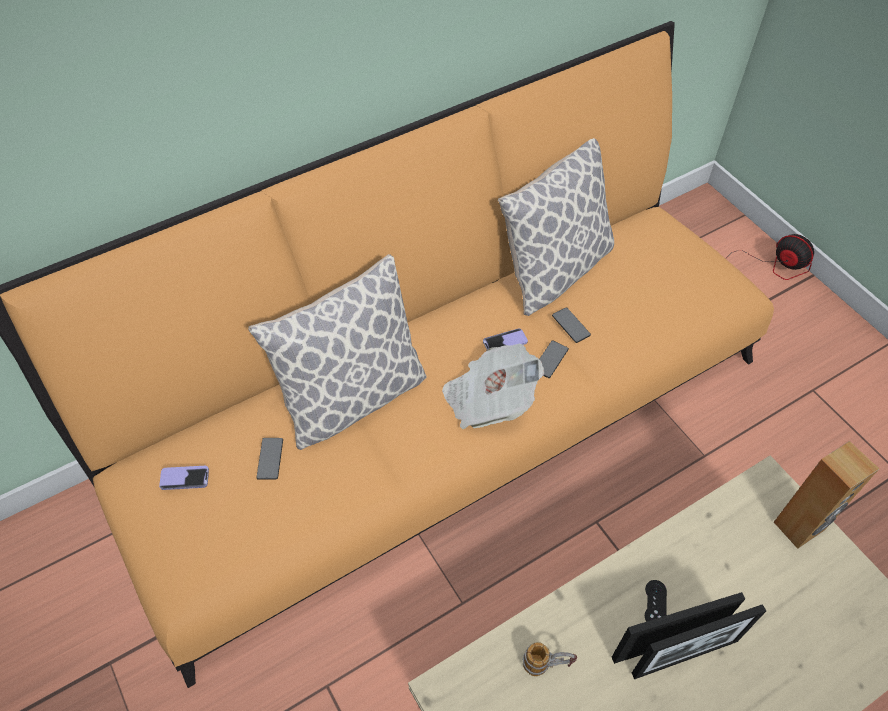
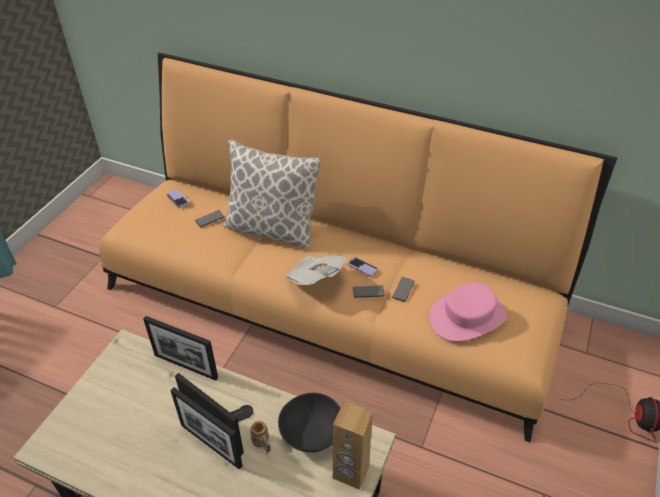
camera: 55 degrees right, 10 degrees down
(537, 626) = (186, 366): none -> picture frame
(547, 665) = (165, 381): mug -> mug (263, 446)
(555, 269) = (443, 266): pillow -> none
(652, 295) = (467, 317): none -> pink hat
(727, 536) = (311, 433): none -> black bowl

